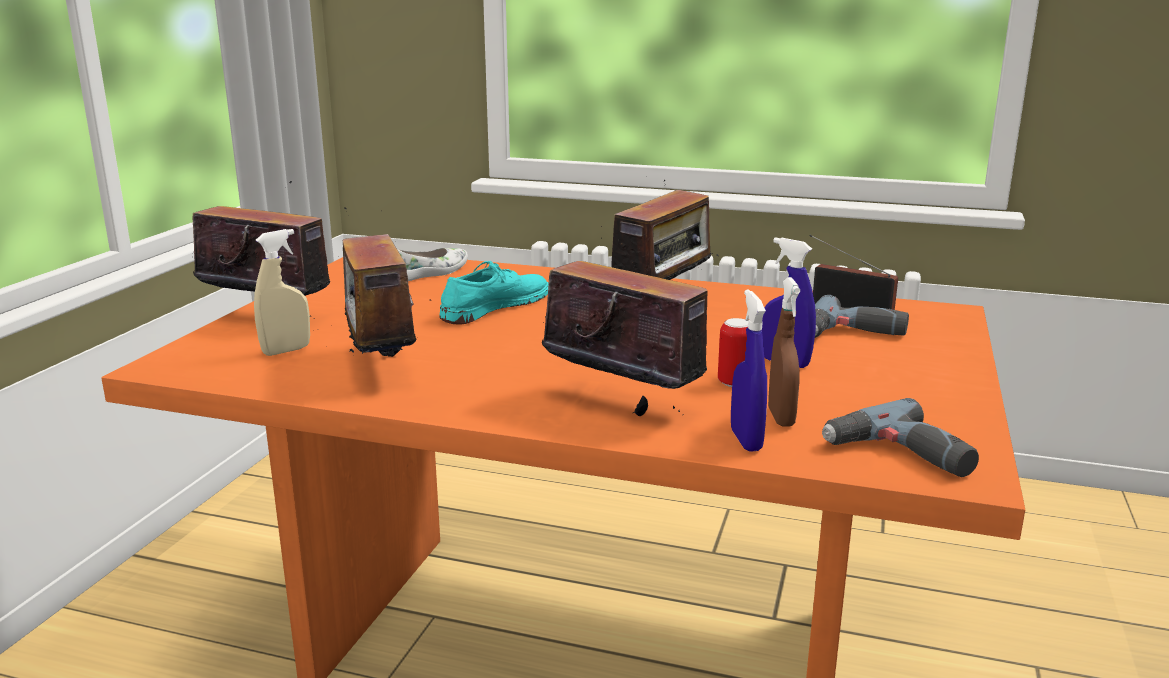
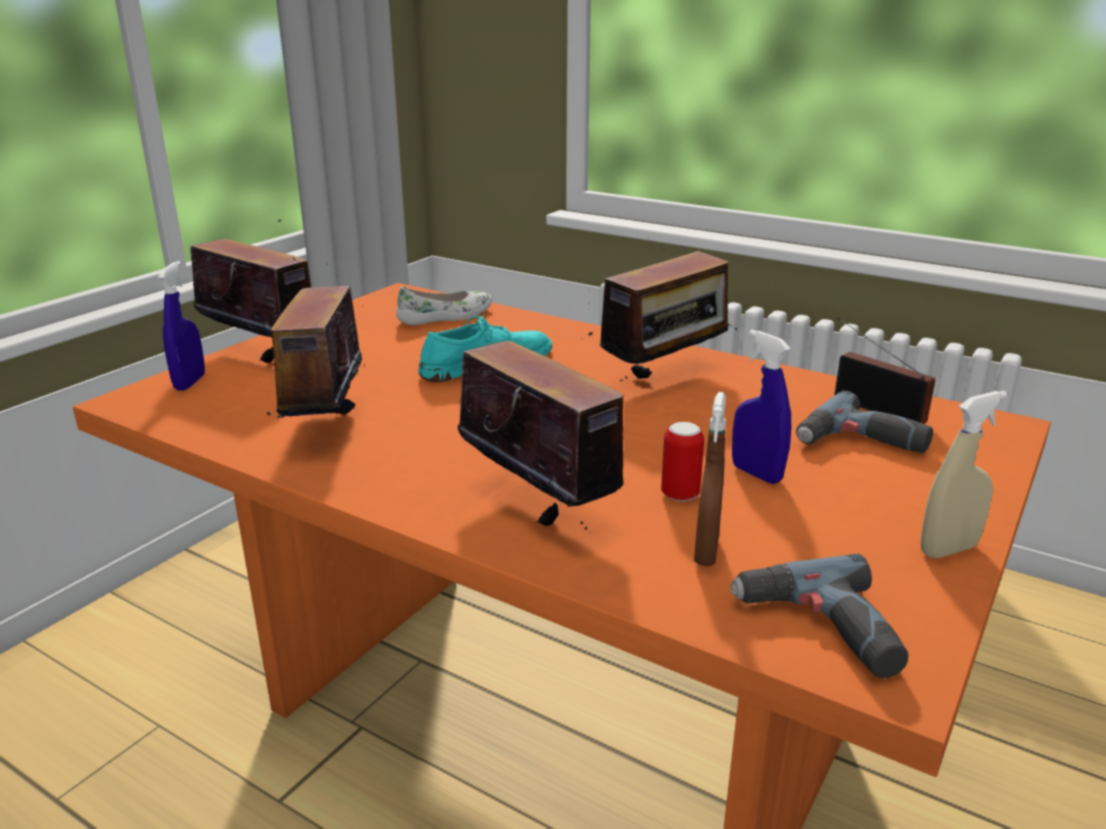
camera: 15 degrees right, 5 degrees up
(286, 350) = (251, 395): beige spray bottle -> beige spray bottle (948, 549)
(746, 440) = (646, 577): blue spray bottle -> blue spray bottle (190, 383)

